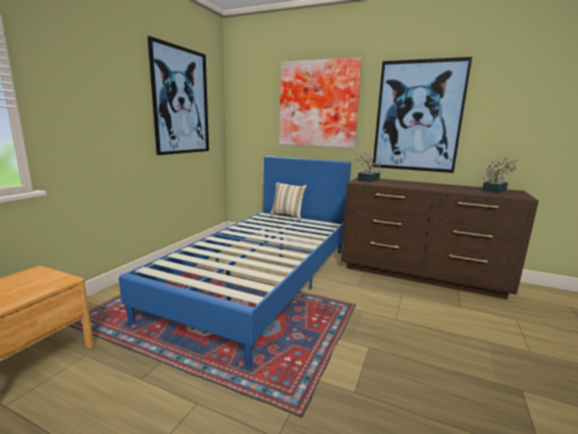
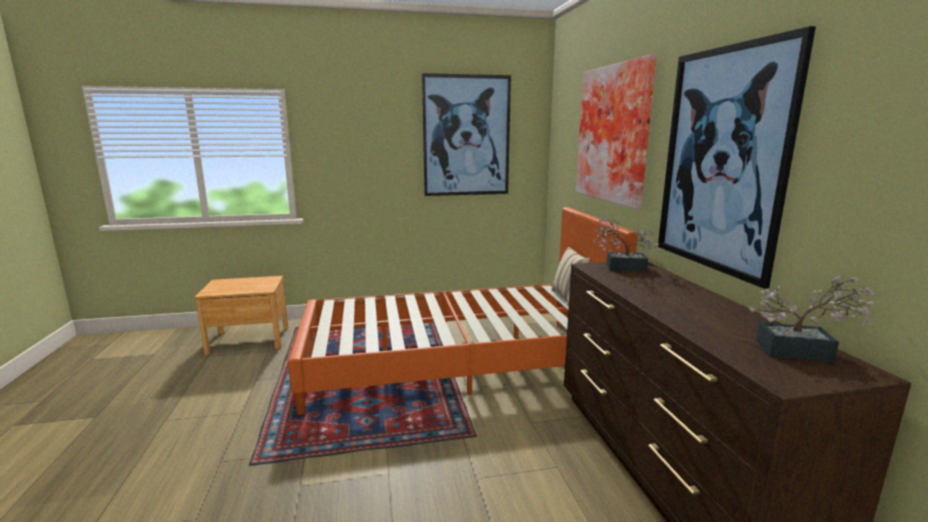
camera: 55 degrees right, 0 degrees up
(261, 279) = (455, 361): blue bed -> orange bed

